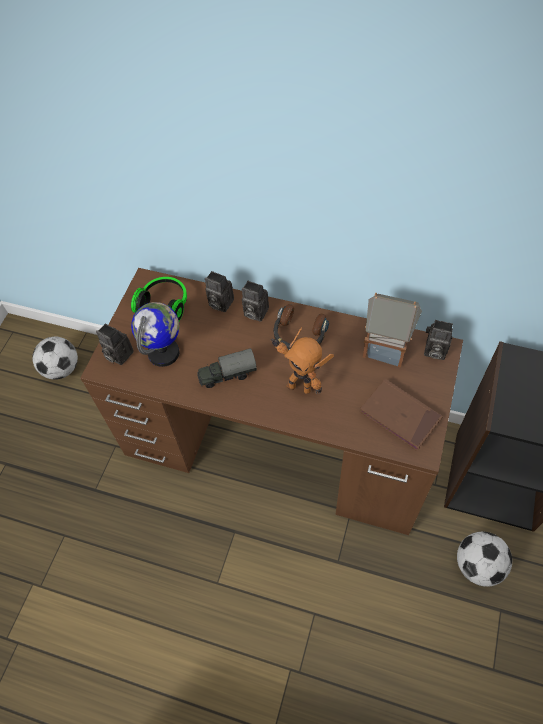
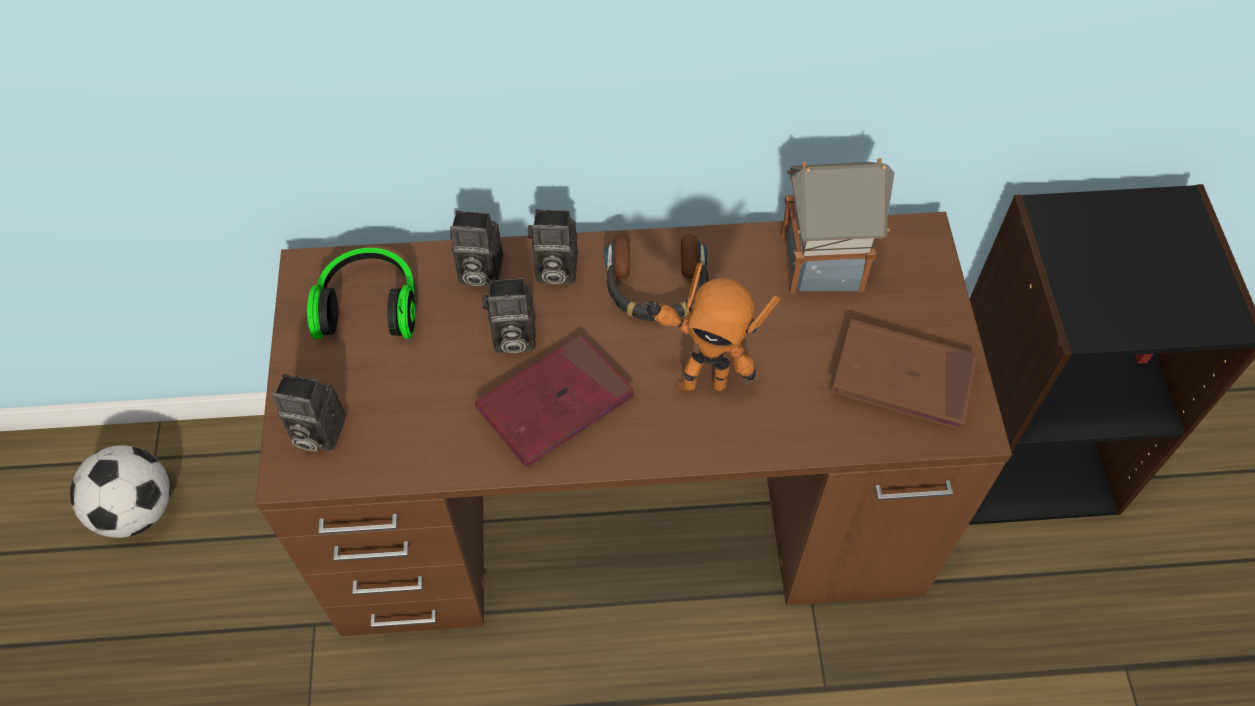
camera: 25 degrees left, 0 degrees up
(164, 353) = (410, 400): globe -> none
(227, 375) = (555, 403): toy truck -> red book
(433, 351) = (906, 245): camera -> camera (511, 338)
(478, 565) = (1058, 605): football -> none

